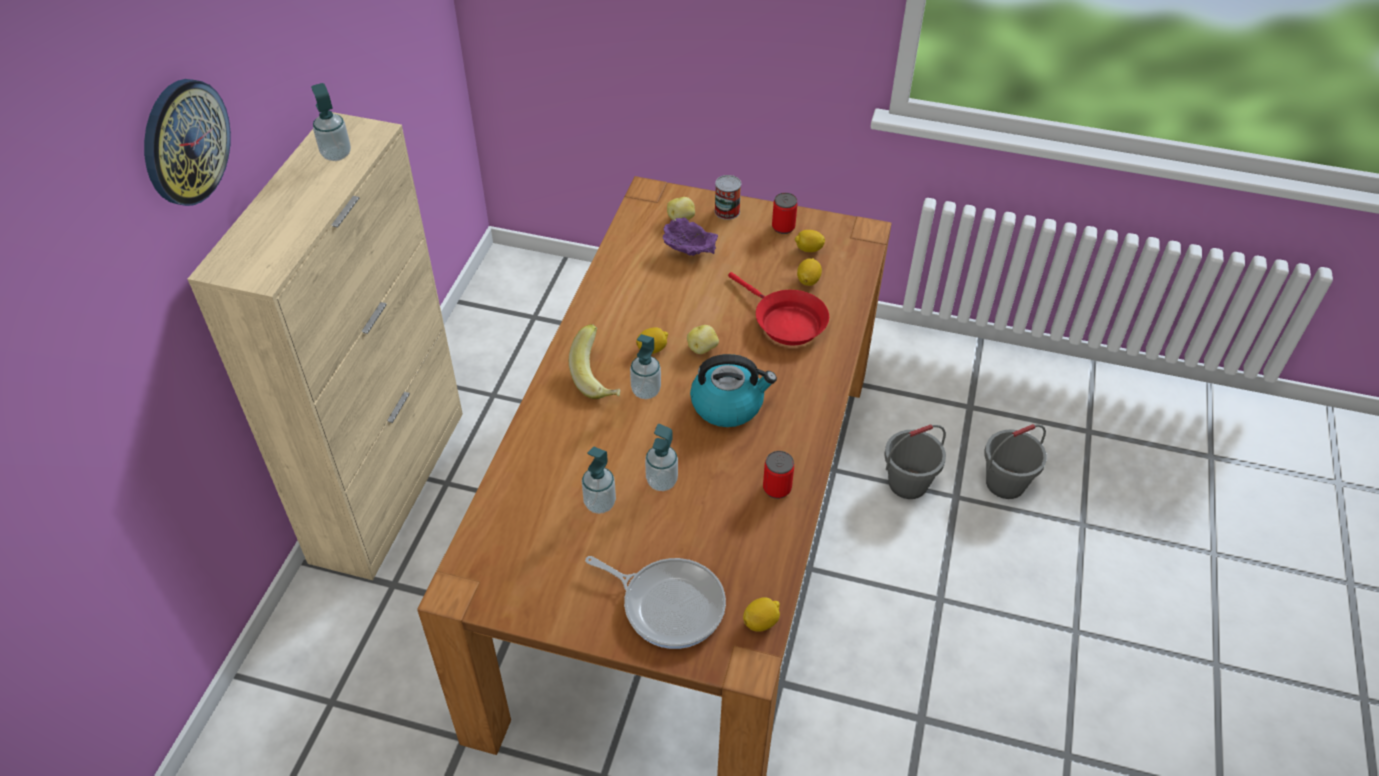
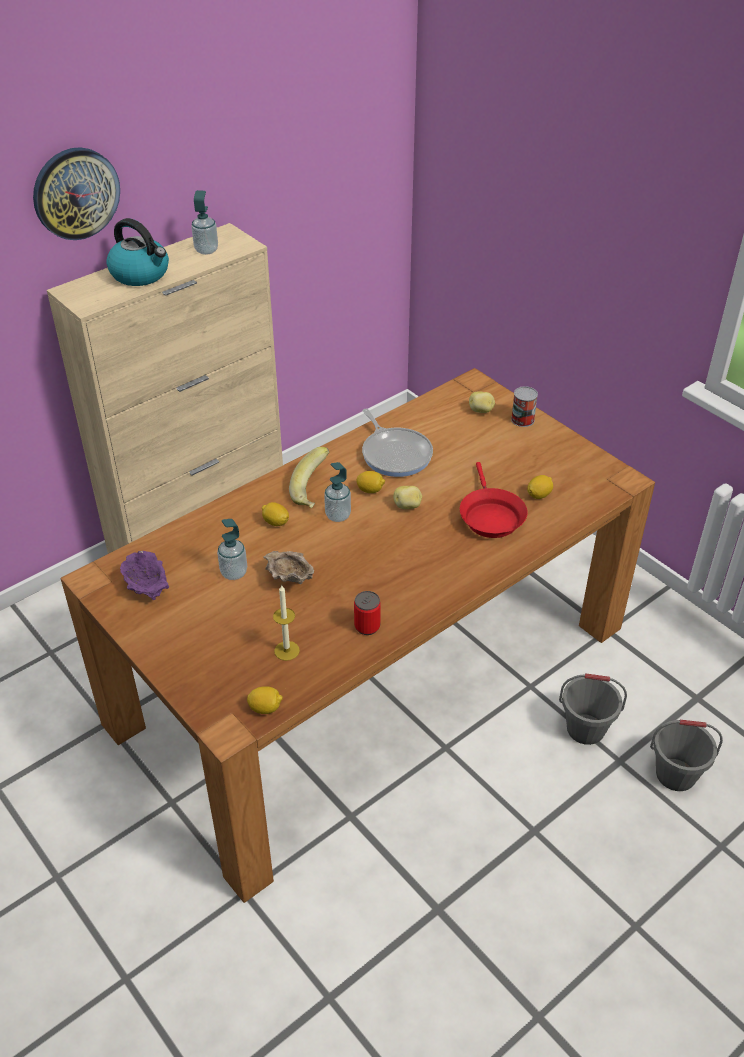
camera: 35 degrees right, 5 degrees down
(662, 481) = (289, 580): soap dispenser -> beige bowl
(669, 604) = (215, 661): frying pan -> frying pan (395, 454)
(689, 252) = (464, 436): purple bowl -> purple bowl (147, 589)
(726, 554) = (286, 650): none -> candle
(728, 405) = (388, 553): kettle -> kettle (141, 274)
(783, 227) = (557, 449): can -> none
(808, 249) = (562, 473): lemon -> lemon (275, 522)

